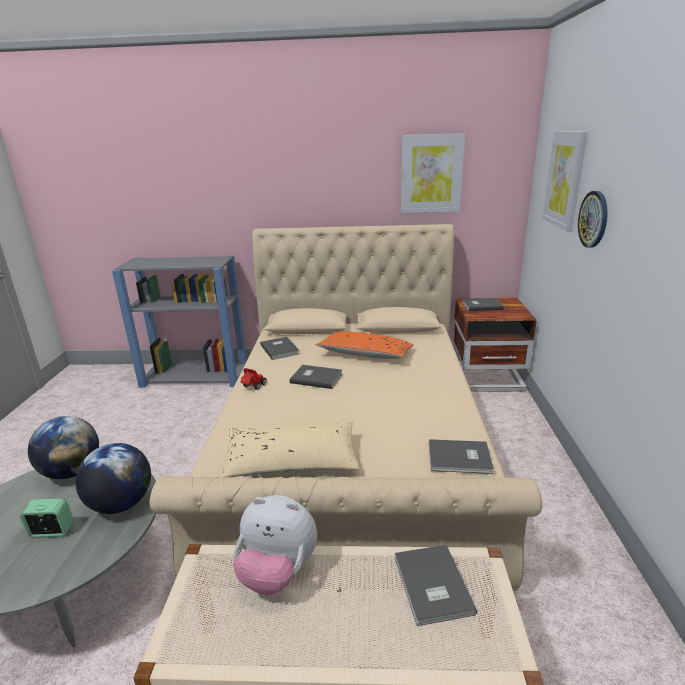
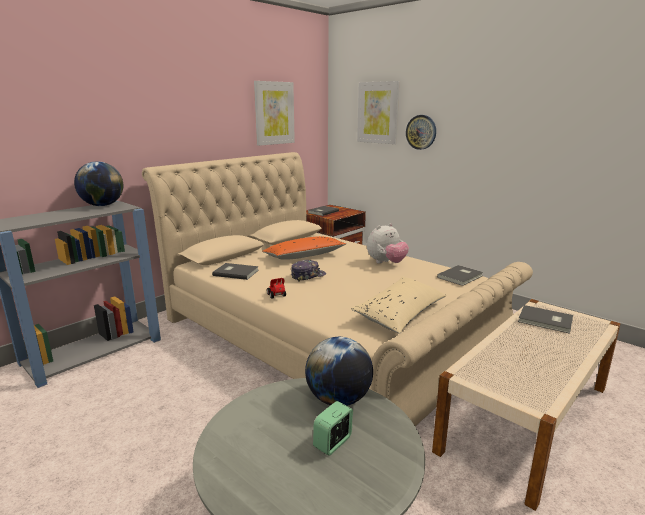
camera: 50 degrees left, 5 degrees down
(72, 472) = (245, 415): globe -> globe (102, 205)
(277, 572) = (499, 354): plush toy -> plush toy (386, 263)
(316, 377) = (308, 276): grey book -> cap

